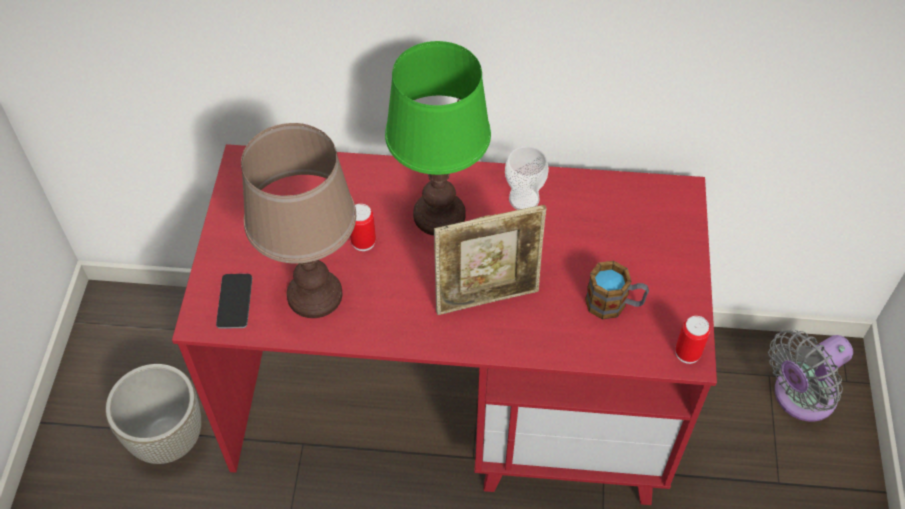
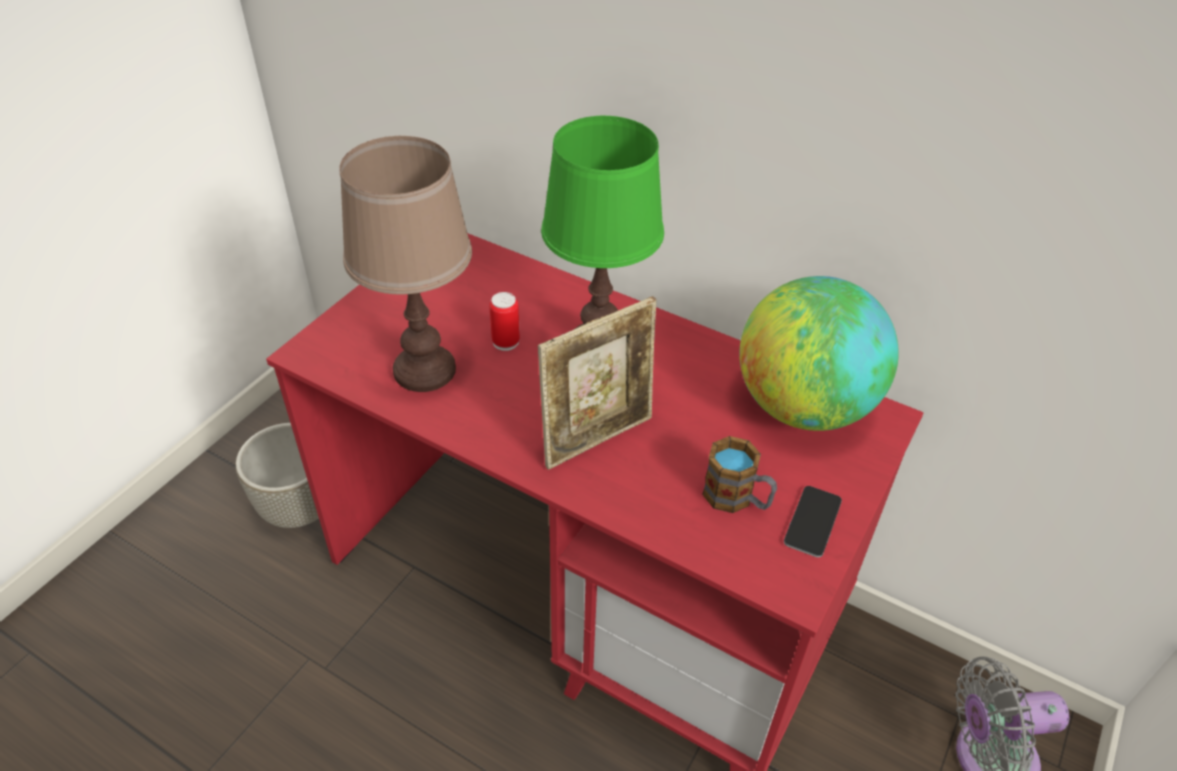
camera: 25 degrees right, 10 degrees down
(234, 301) = (346, 348): phone -> phone (812, 521)
(487, 297) = (597, 438): picture frame -> picture frame turned 45 degrees counterclockwise
(524, 199) = (698, 362): cup -> none
(621, 207) = (803, 407): none -> globe
(687, 352) = (797, 584): can -> none

